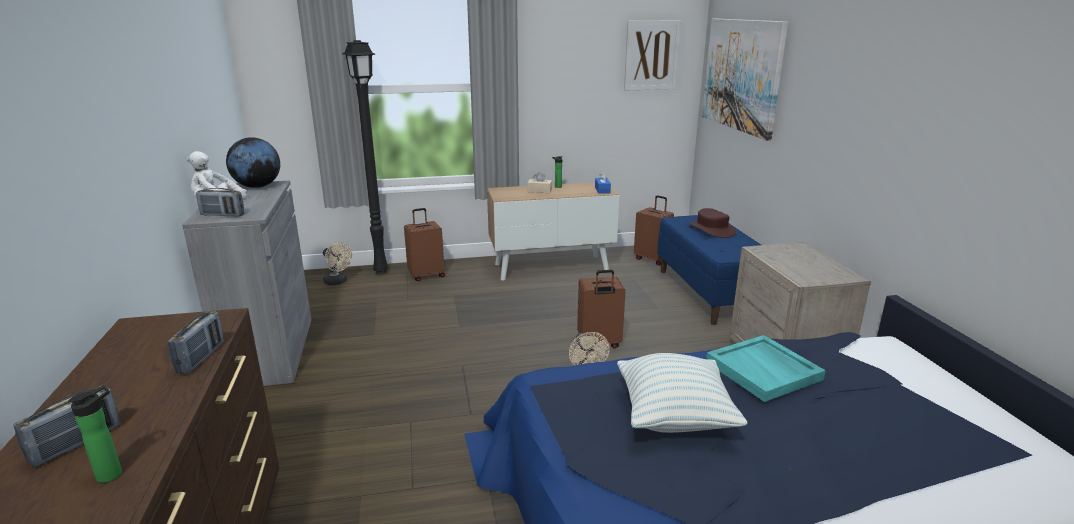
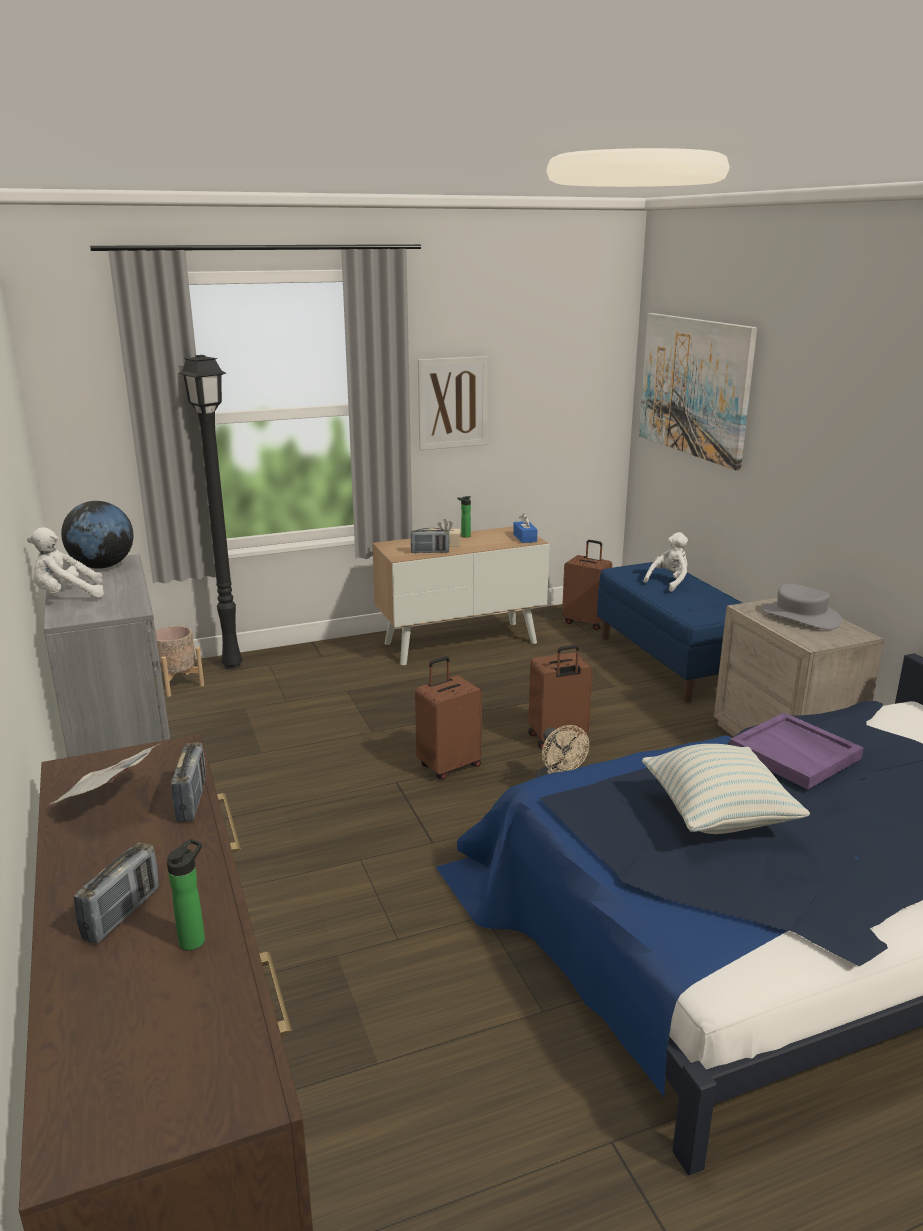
camera: 10 degrees left, 0 degrees up
(142, 350) = (109, 799): none -> newspaper
(222, 215) = (90, 612): radio -> radio (430, 552)
(338, 282) = (177, 684): beige fan -> beige planter
(426, 275) = (297, 666): brown suitcase -> brown suitcase (448, 765)
(651, 55) = (573, 360): picture -> picture (453, 403)
(711, 229) = (669, 582): brown hat -> white plush toy
(764, 371) = (795, 754): turquoise tray -> purple tray
(802, 259) = (800, 617): none -> grey hat

